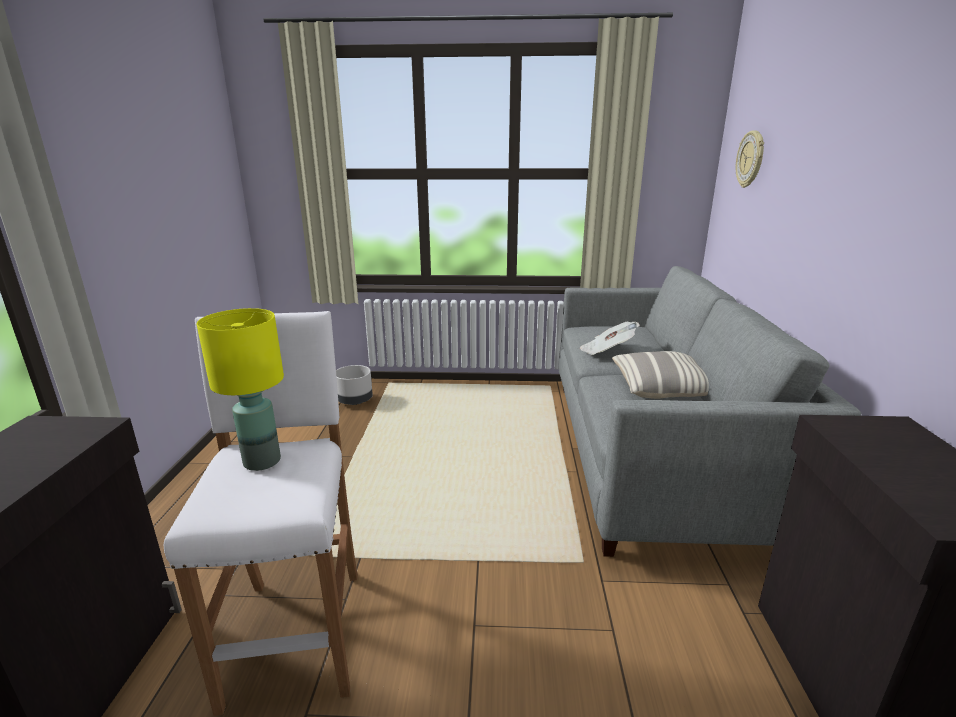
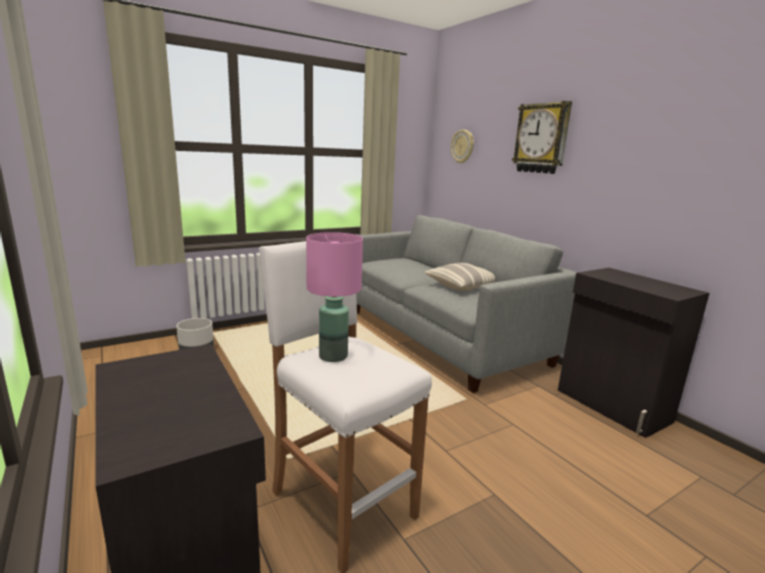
camera: 35 degrees left, 5 degrees down
(261, 462) = (333, 356): yellow table lamp -> pink table lamp
(607, 352) = (406, 272): newspaper -> none
(849, 146) = (541, 138): none -> wall clock

